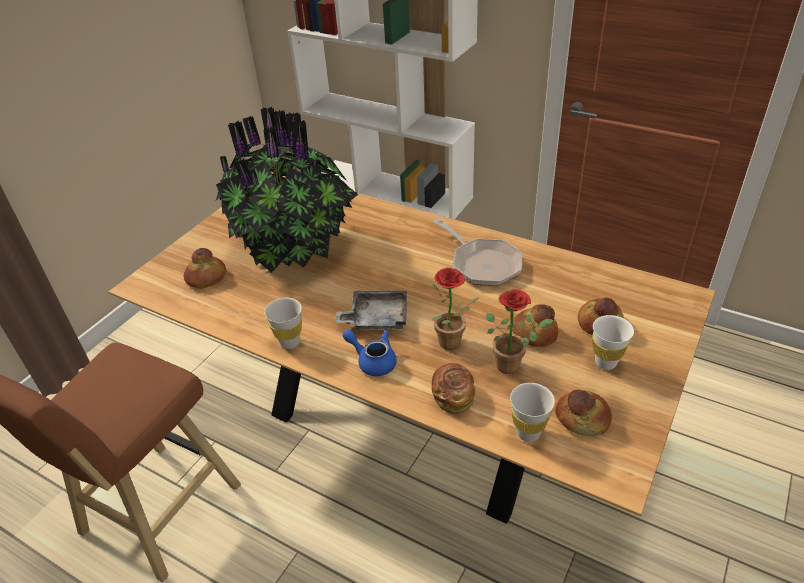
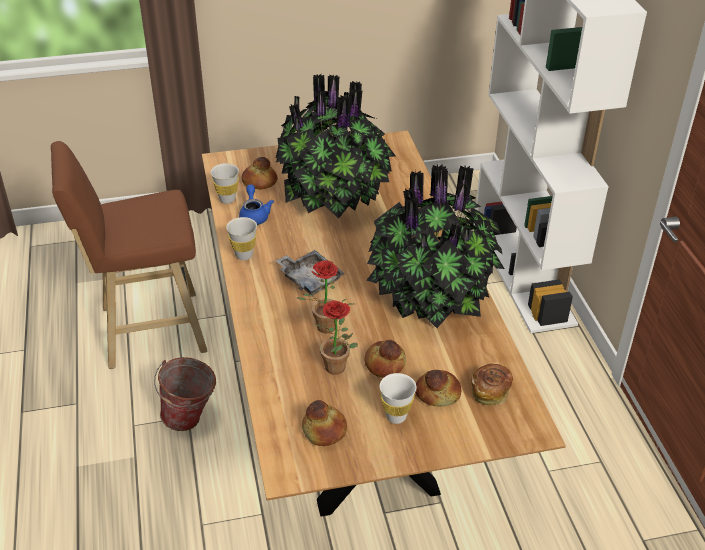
camera: 45 degrees right, 0 degrees up
(304, 551) = (191, 420): none -> bucket
(373, 361) = (268, 301): blue teapot -> blue teapot (254, 215)
(453, 395) = (277, 356): bread -> bread (490, 391)
(482, 264) = (432, 297): frying pan -> potted plant
(528, 433) = (281, 409): white cup -> white cup (227, 199)

